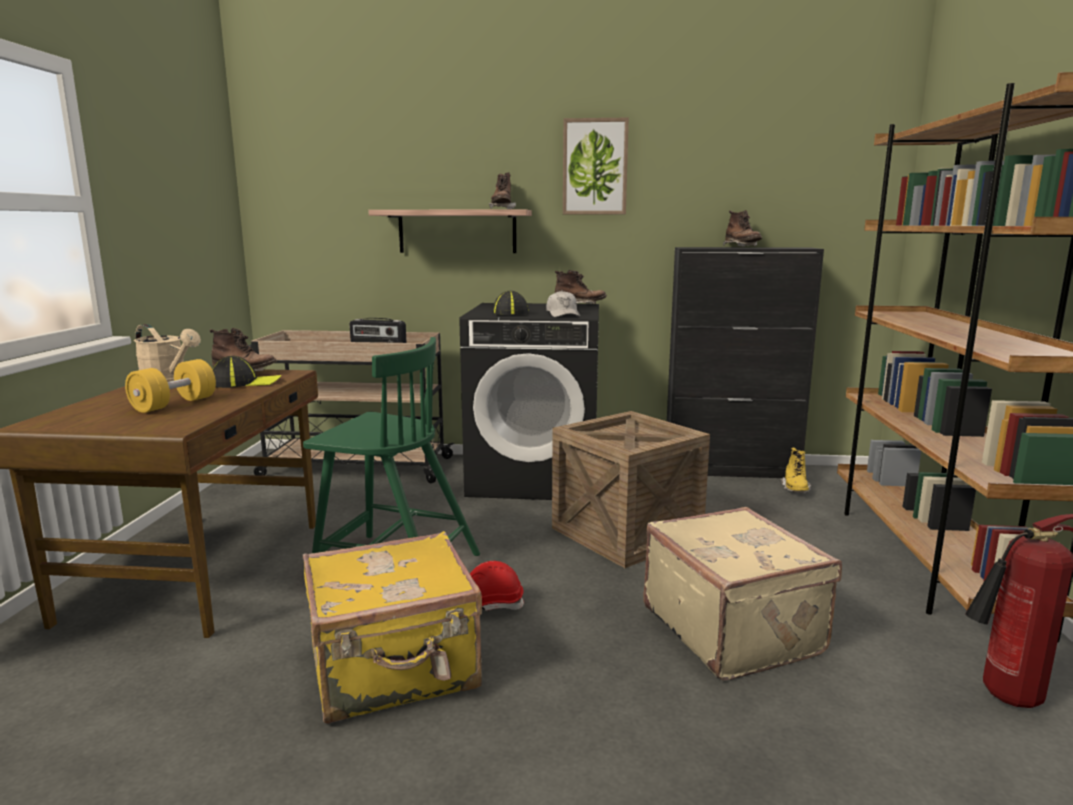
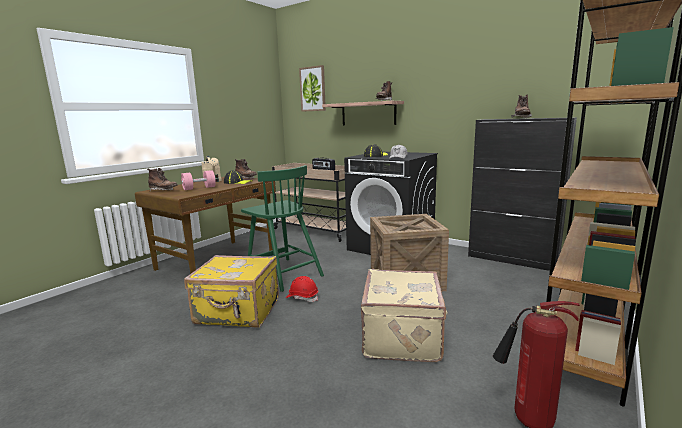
camera: 30 degrees right, 0 degrees up
(174, 404) = (199, 188): yellow dumbbell -> pink dumbbell
(580, 306) = (422, 154): brown boot -> brown boot (163, 191)
(595, 167) = (437, 74): picture -> picture (313, 89)
(795, 489) = (542, 277): yellow boot -> none

